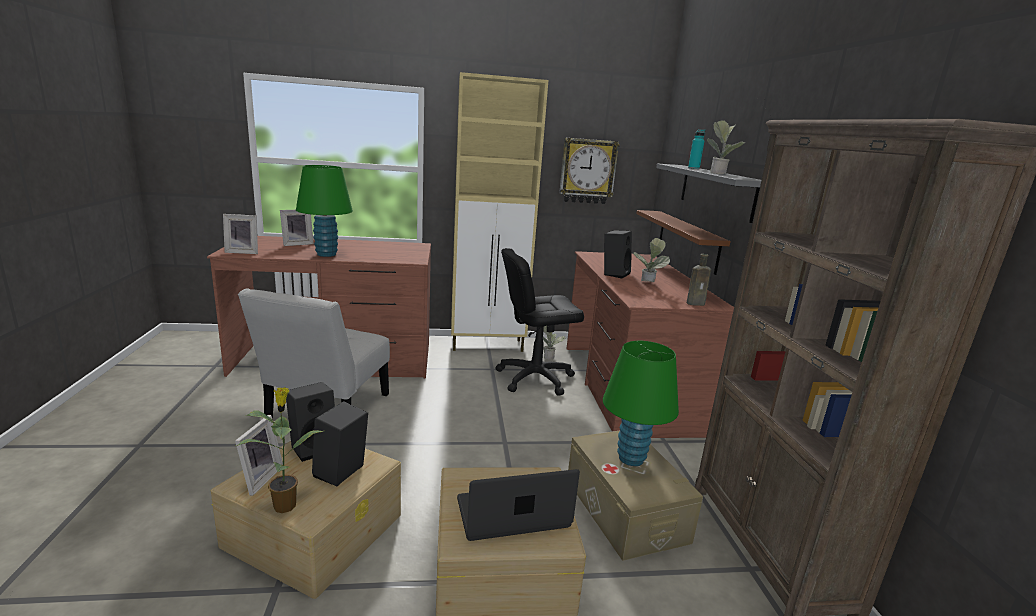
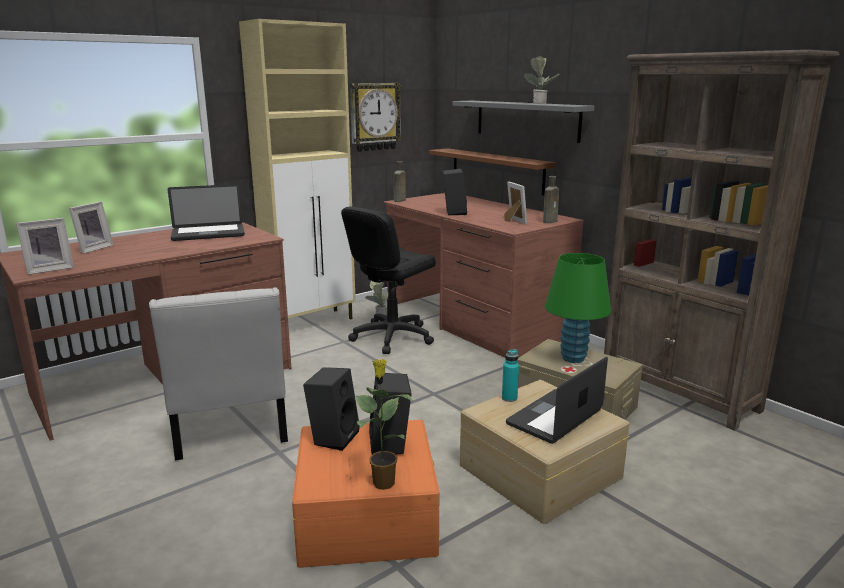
camera: 30 degrees left, 0 degrees up
(258, 478) = (325, 476): picture frame -> picture frame (513, 221)
(316, 529) = (367, 515): beige storage box -> orange storage box
(326, 254) = (156, 251): green table lamp -> none
(386, 249) = (208, 234): none -> laptop
(588, 253) = (399, 201): none -> brown bottle
(647, 284) = (491, 215): potted plant -> none
(693, 168) = (500, 102): turquoise bottle -> turquoise bottle (509, 398)

